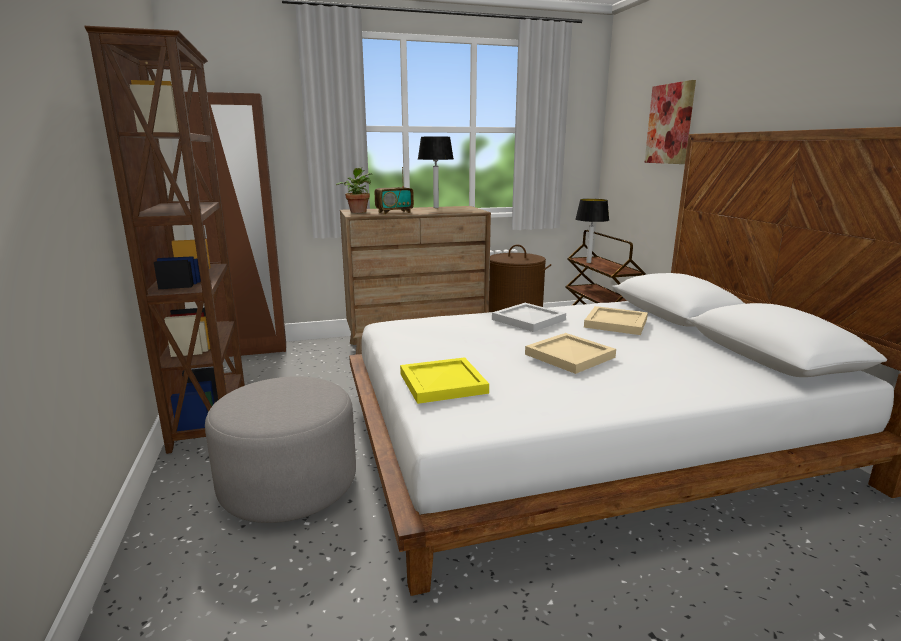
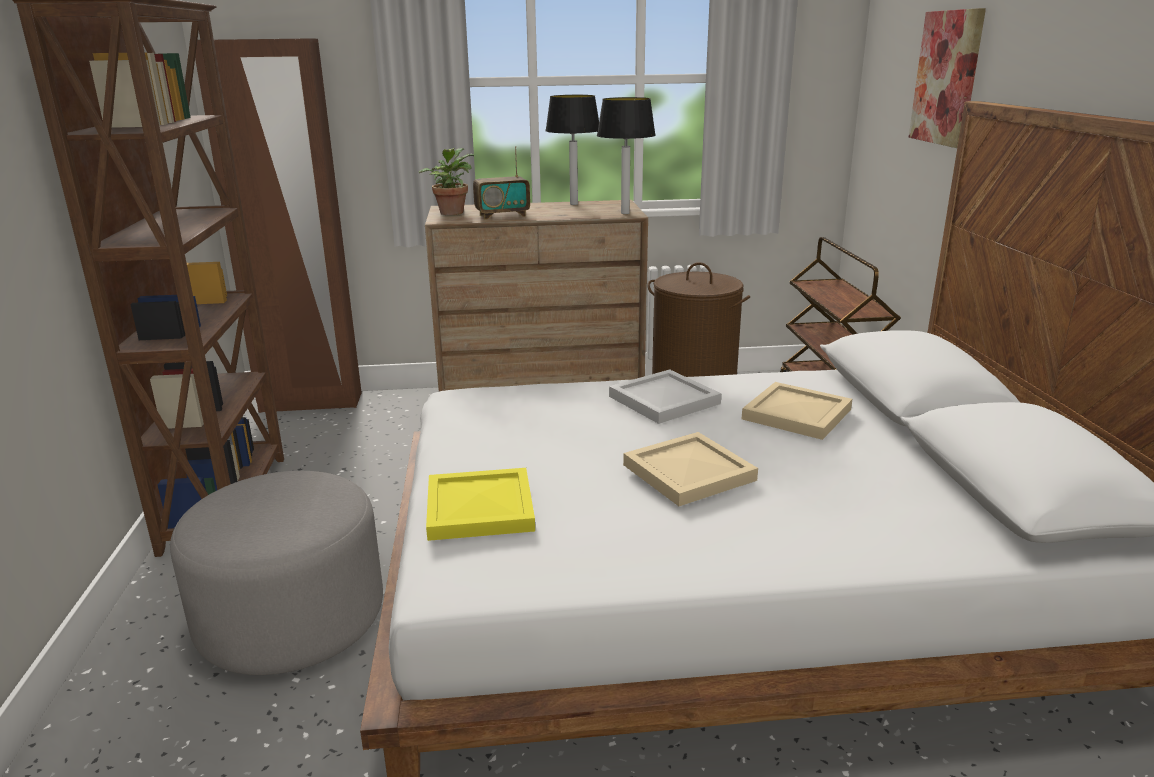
camera: 10 degrees right, 5 degrees up
(588, 262) = (818, 291): table lamp -> table lamp (624, 213)

